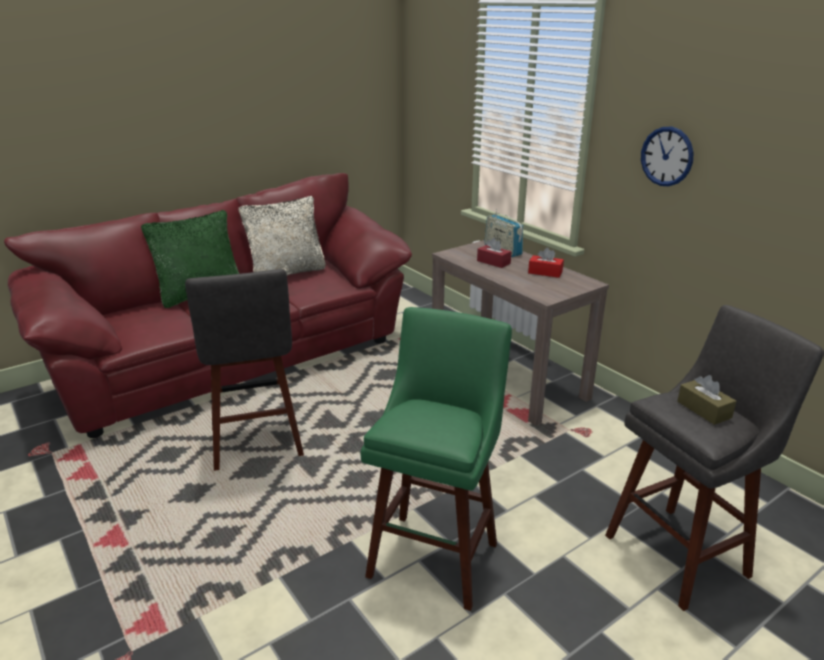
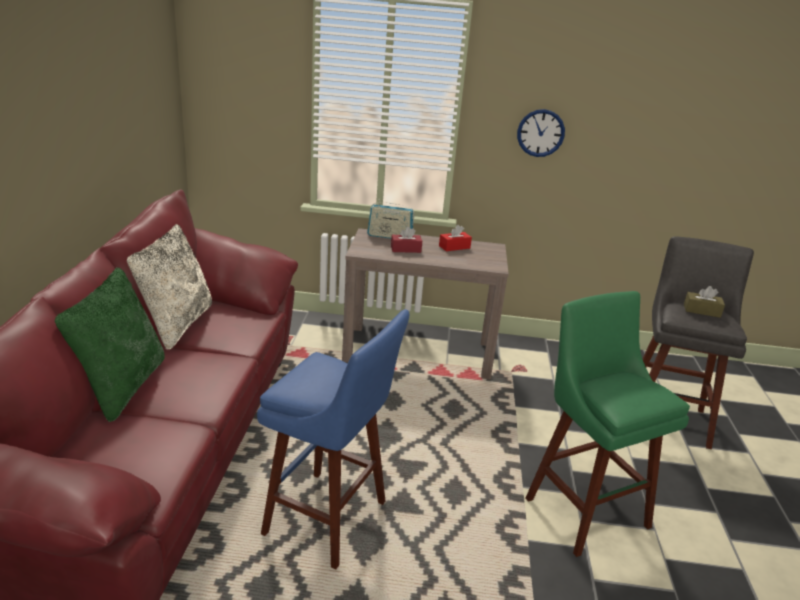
camera: 50 degrees left, 0 degrees up
(256, 444) = (329, 520): grey stool -> blue stool

